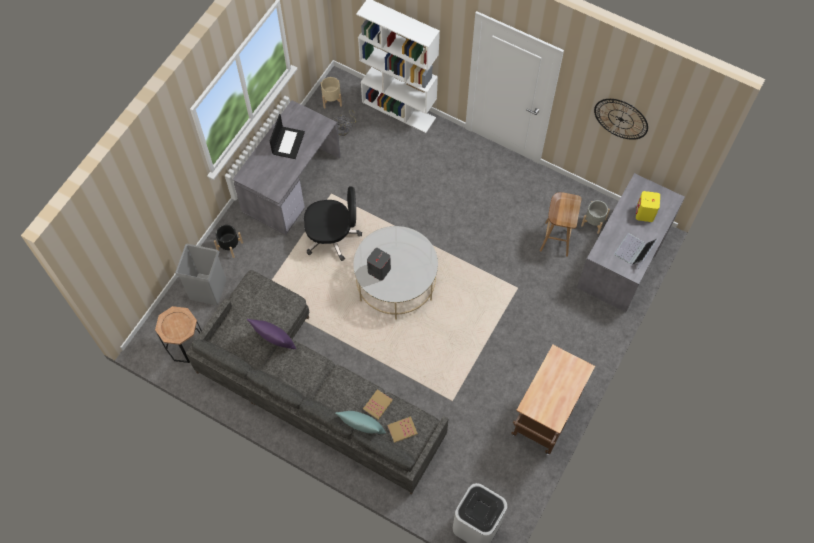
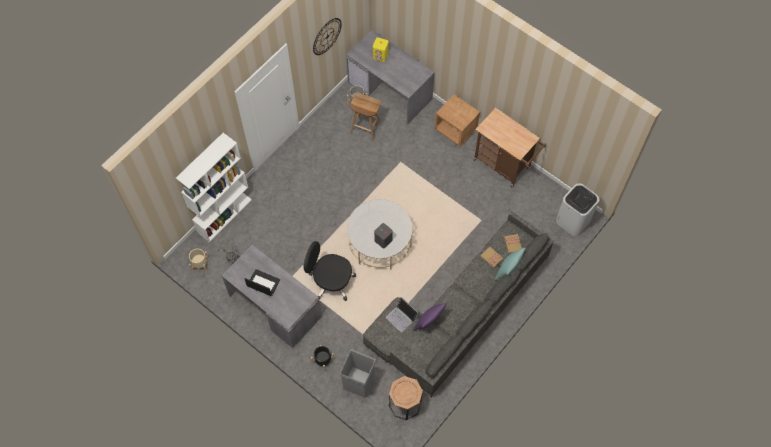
camera: 80 degrees left, 0 degrees up
(333, 236) = (331, 281): black office chair -> black office chair turned 75 degrees counterclockwise
(585, 349) = (456, 129): none -> brown nightstand
(634, 251) = (409, 69): laptop -> laptop (402, 317)

